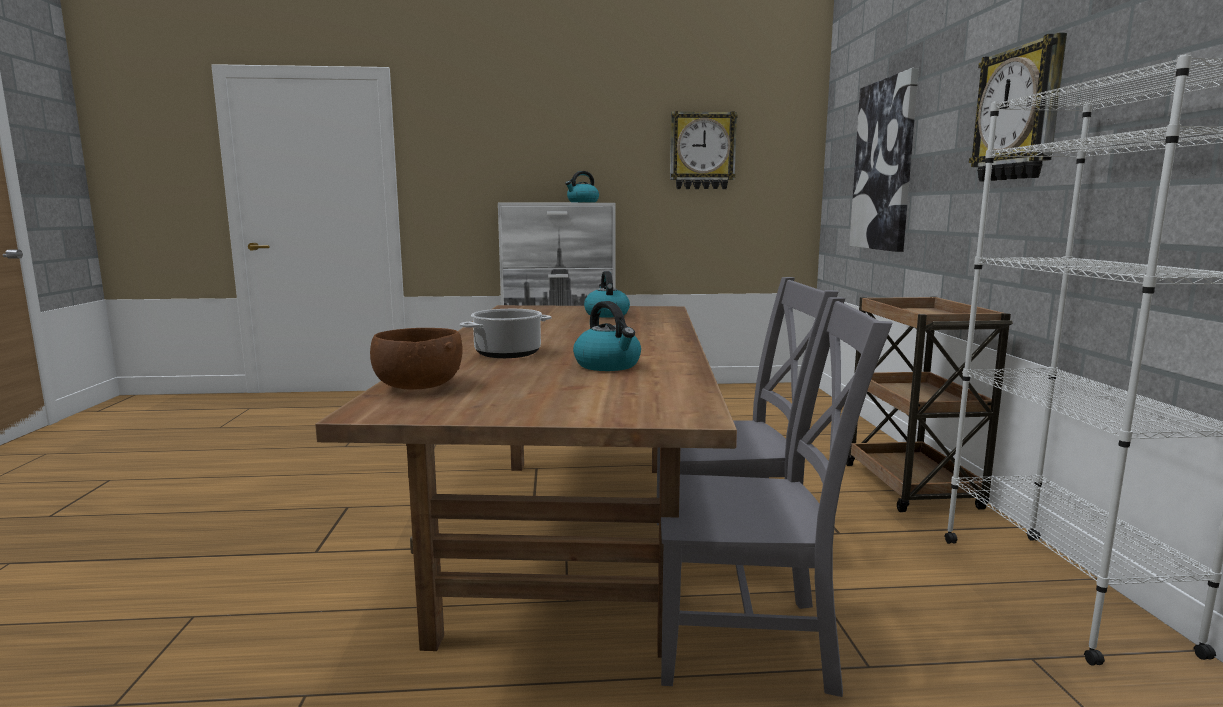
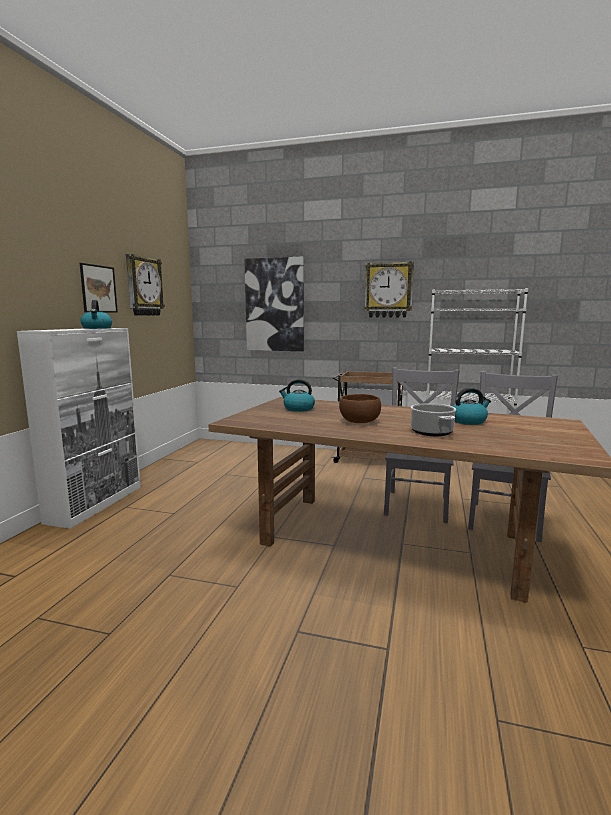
camera: 70 degrees left, 0 degrees up
(418, 387) = (530, 450): brown bowl -> brown bowl (360, 422)
(617, 158) = (98, 289): none -> picture

